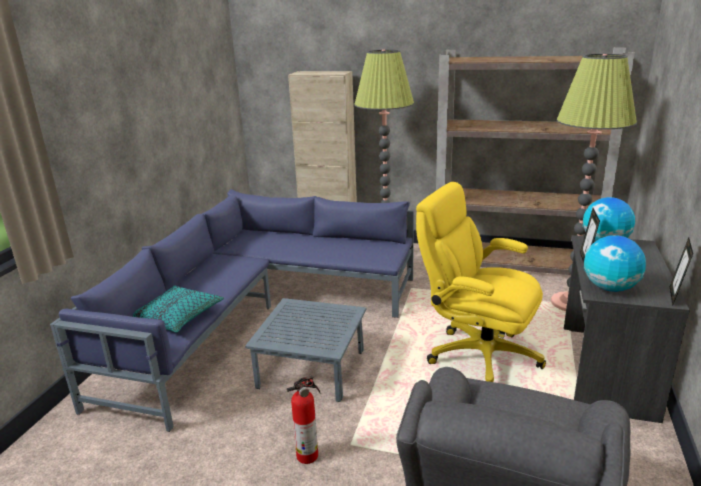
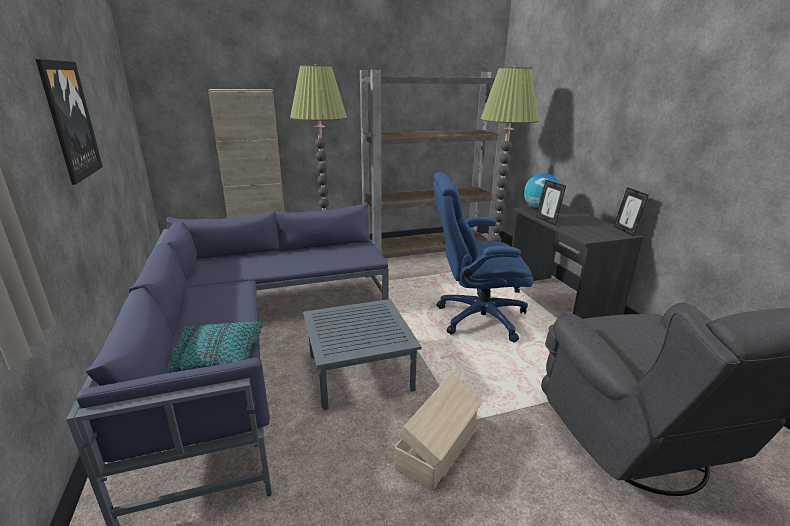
camera: 35 degrees left, 0 degrees up
(141, 115) = (70, 120): none -> picture
(309, 455) = (438, 448): fire extinguisher -> beige storage box
(476, 355) = (474, 317): yellow office chair -> blue office chair
(610, 288) = (587, 234): globe -> none

